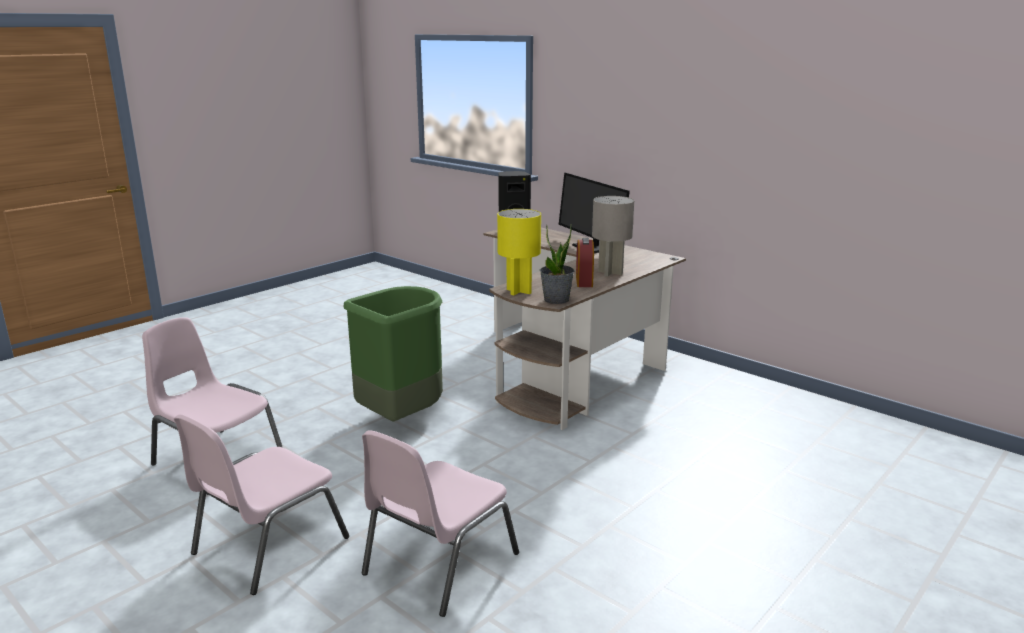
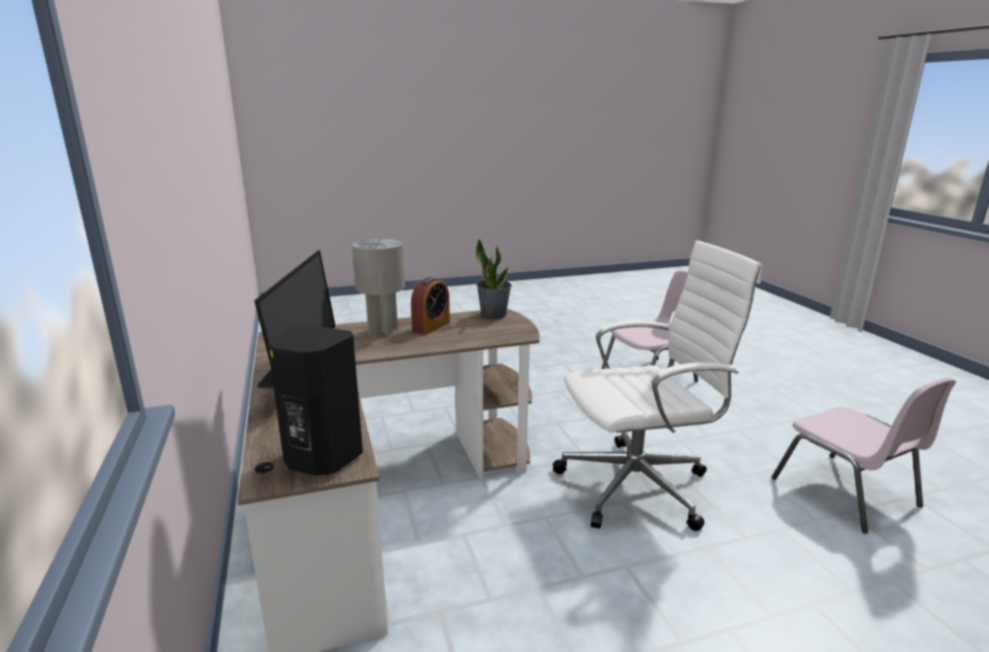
camera: 150 degrees left, 0 degrees up
(267, 546) = (763, 409): pink chair -> none
(401, 417) = (639, 486): green trash can -> white office chair
(518, 291) = (514, 329): yellow table lamp -> none

